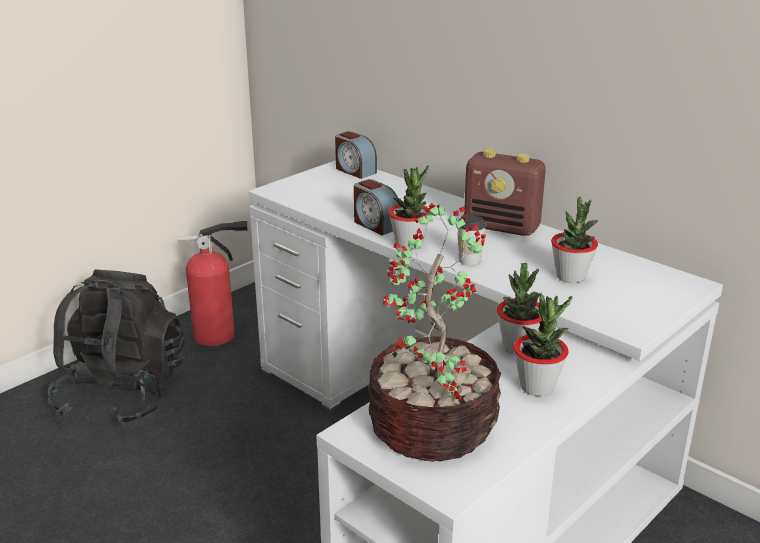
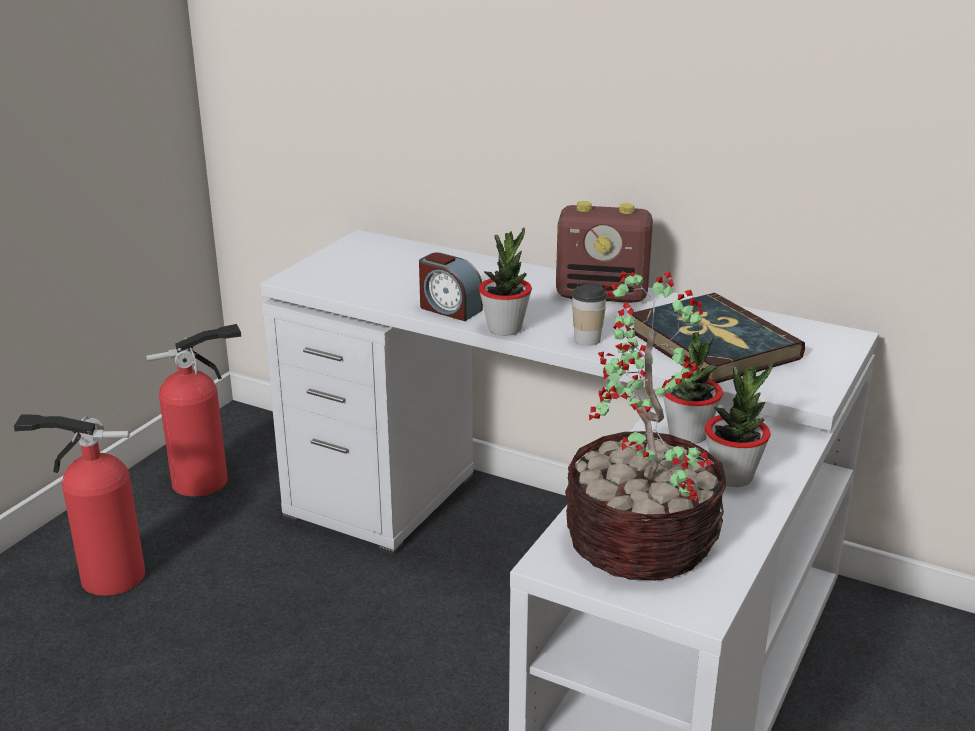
camera: 15 degrees left, 0 degrees up
(122, 394) = (105, 576): black backpack -> fire extinguisher
(354, 171) = (383, 244): alarm clock -> none
(570, 277) = (712, 345): potted plant -> book

